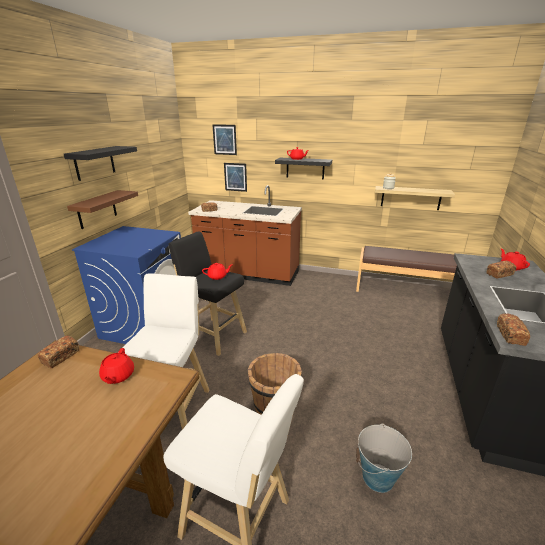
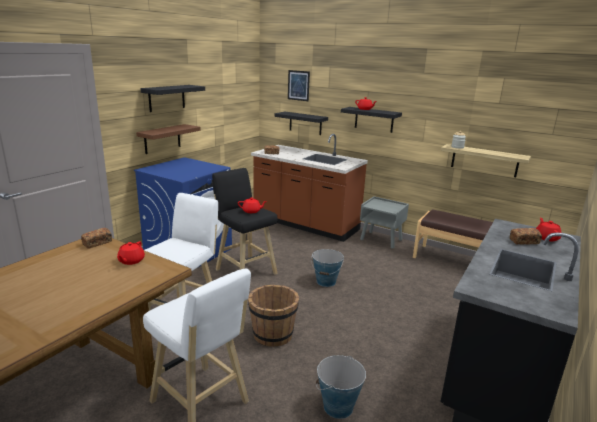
camera: 15 degrees right, 5 degrees down
(235, 177) = (305, 123): picture -> black shelf
(296, 331) = (326, 282): none -> bucket
(322, 278) = (381, 240): none -> grey nightstand
(510, 335) = (474, 285): bread -> none

